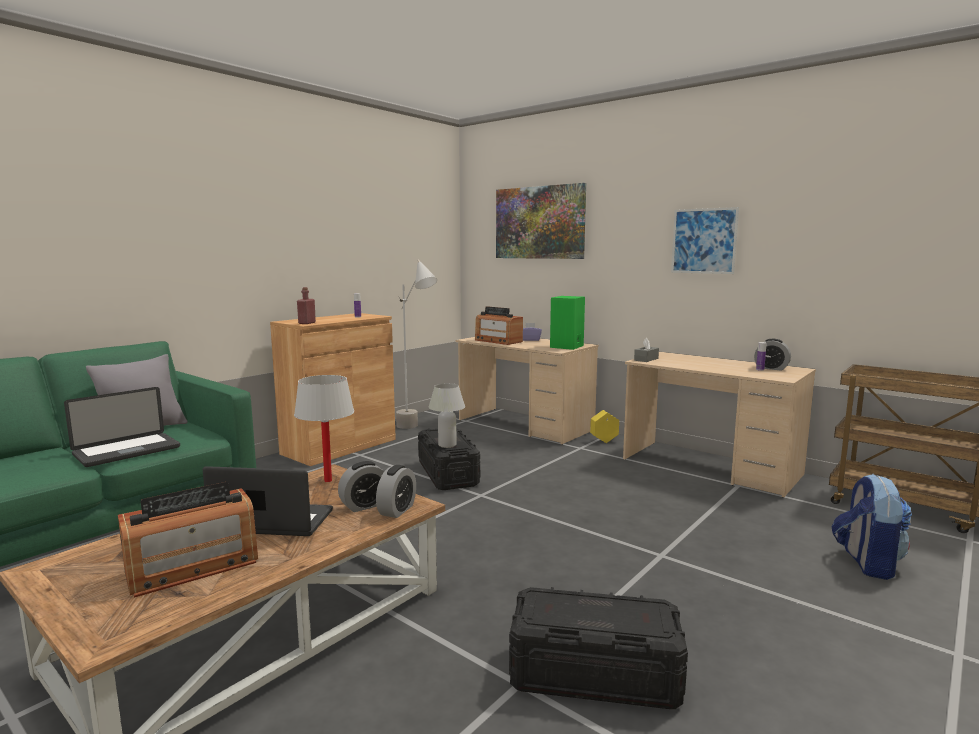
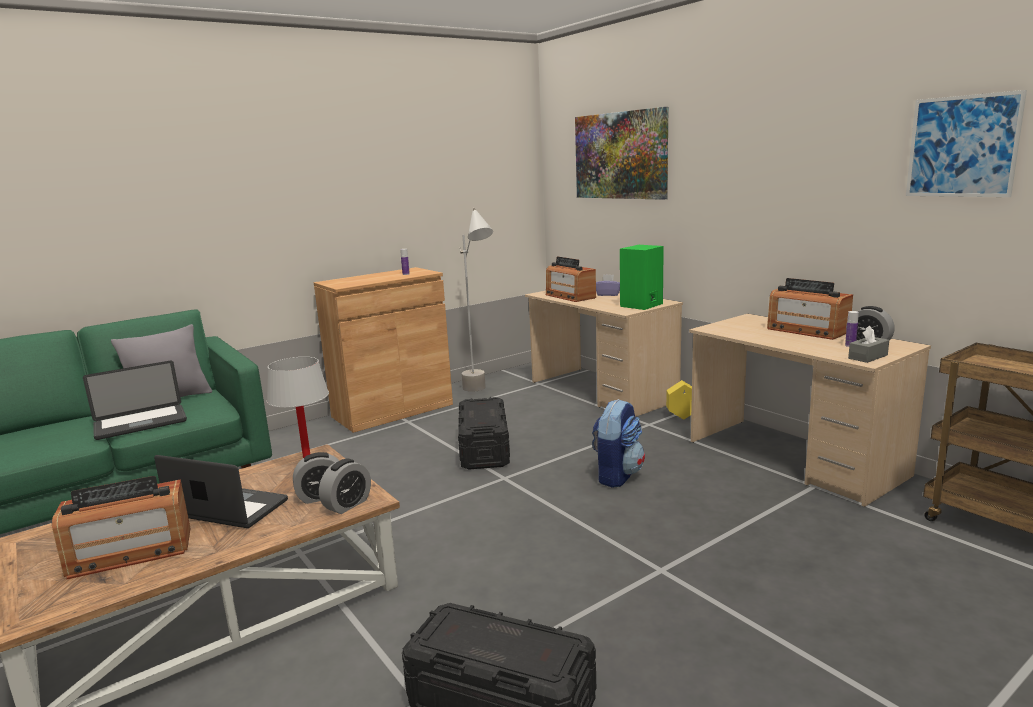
camera: 15 degrees right, 5 degrees up
(307, 323) = (344, 284): red bottle -> none
(447, 445) = (476, 420): white table lamp -> none
(646, 359) = (718, 326): grey tissue box -> grey tissue box (868, 357)
(704, 241) = (799, 178): picture -> picture (962, 146)
(717, 361) = (807, 330): none -> radio
(867, 563) = (918, 607): backpack -> backpack (617, 475)

